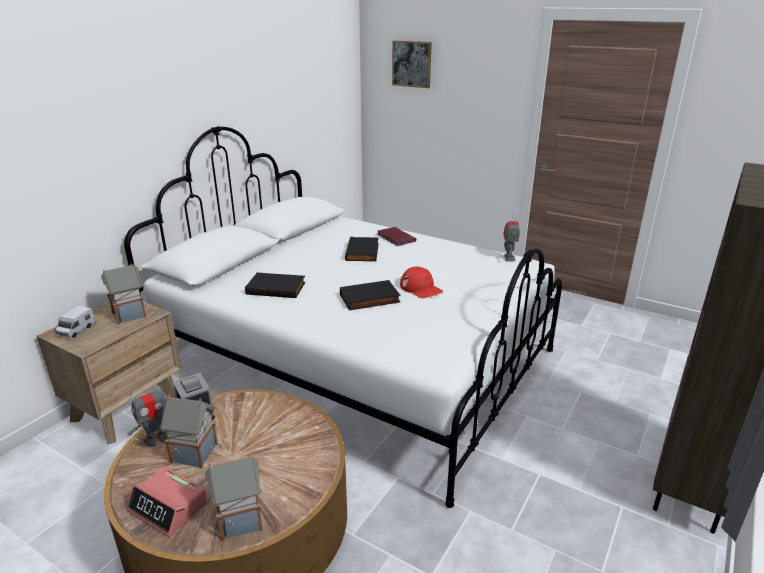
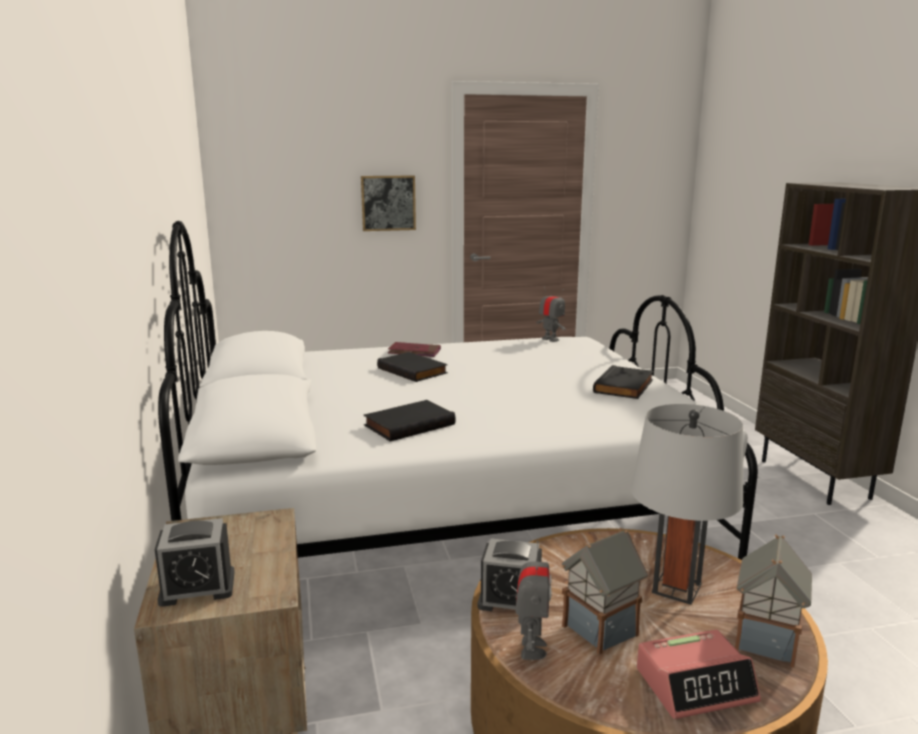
camera: 45 degrees left, 10 degrees down
(76, 330) = (197, 588): toy truck -> alarm clock
(130, 314) = (240, 534): toy house -> none
(269, 461) = (676, 588): none -> grey table lamp
(369, 299) = (525, 400): black book -> black book (625, 387)
(411, 64) = (288, 151): picture -> picture (388, 203)
(421, 288) = (543, 378): red cap -> none

